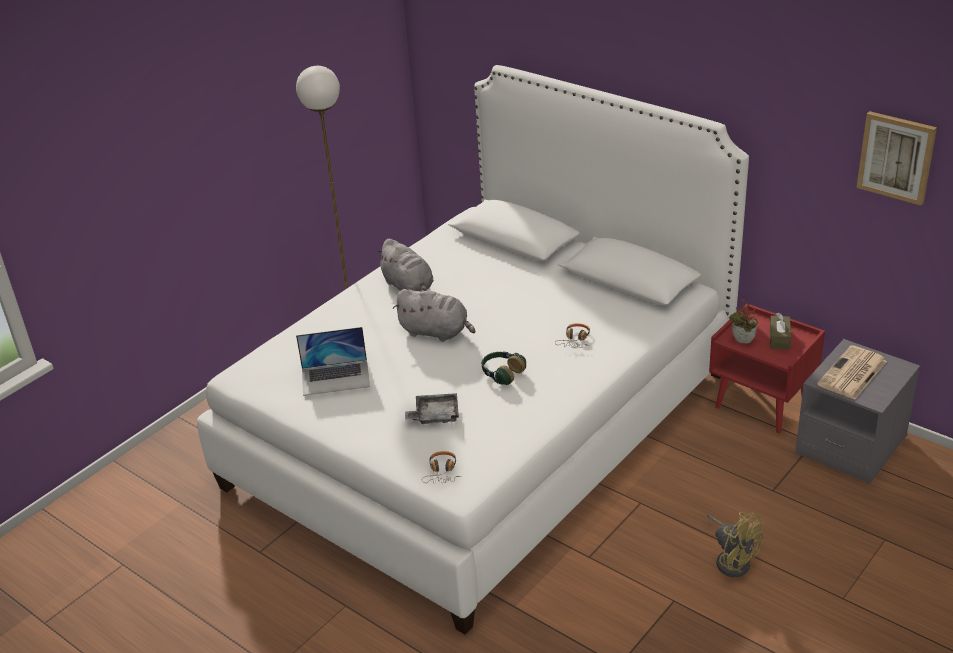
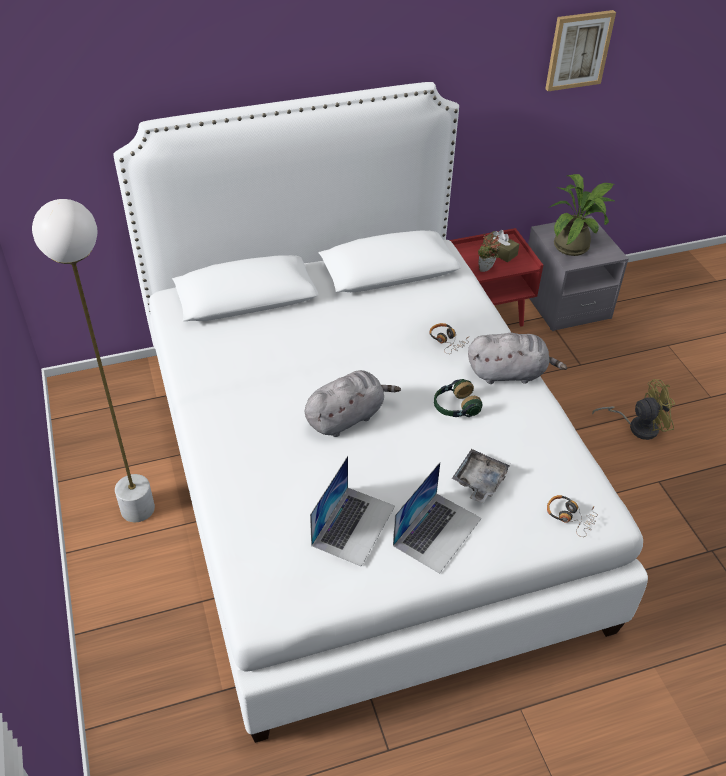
camera: 60 degrees left, 10 degrees up
(366, 415) = (437, 531): none -> laptop
(409, 287) = (247, 400): grey plush toy -> grey plush toy (509, 373)
(852, 374) = (575, 245): newspaper -> potted plant

